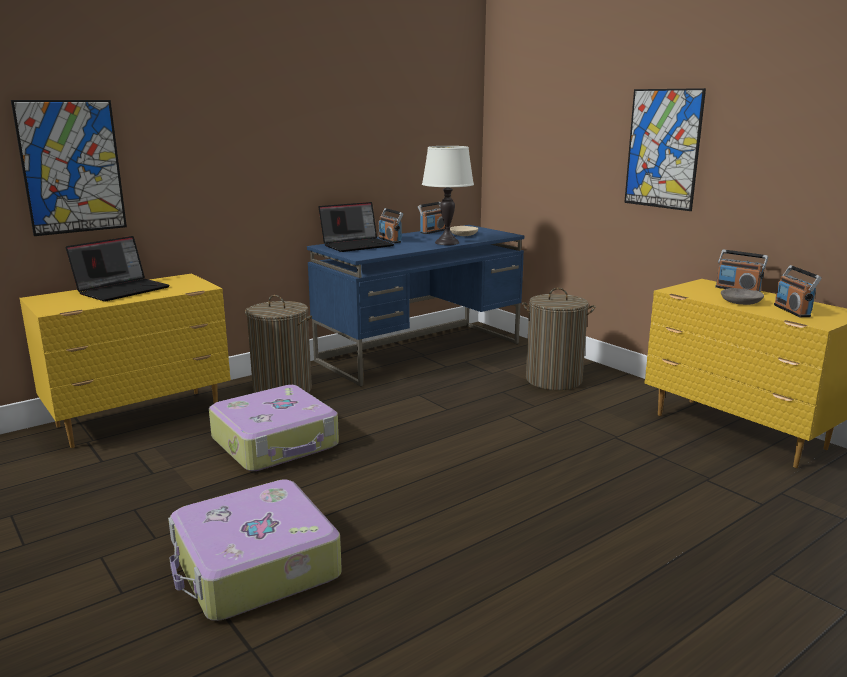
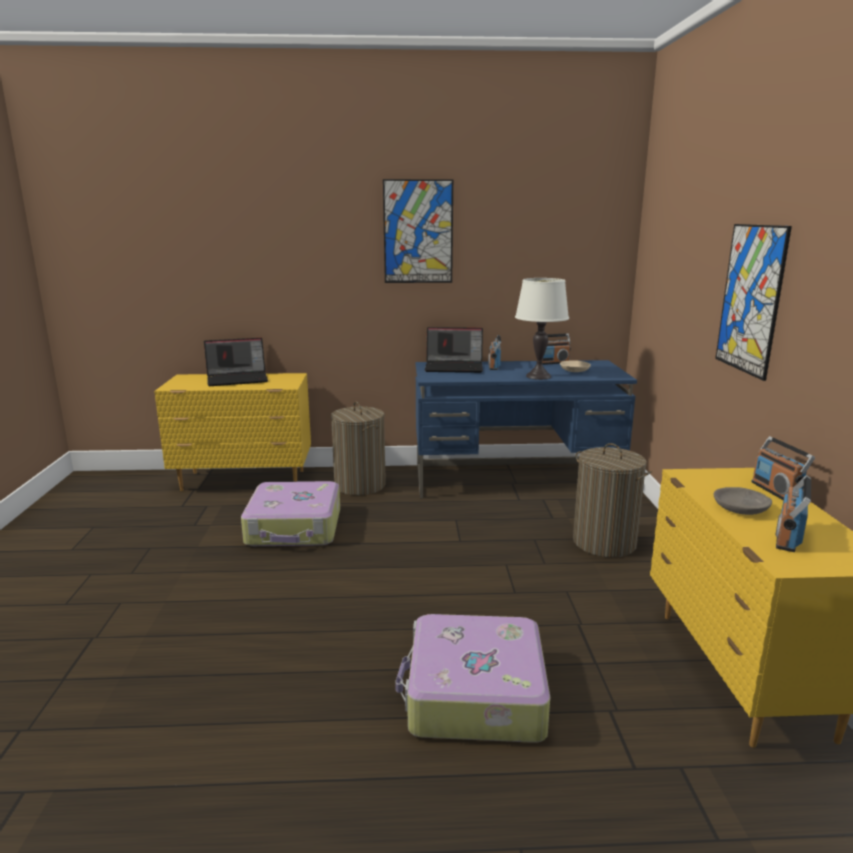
camera: 35 degrees right, 0 degrees up
(72, 167) = (218, 281): picture -> picture (418, 232)
(254, 567) = (148, 620): suitcase -> suitcase (474, 695)

